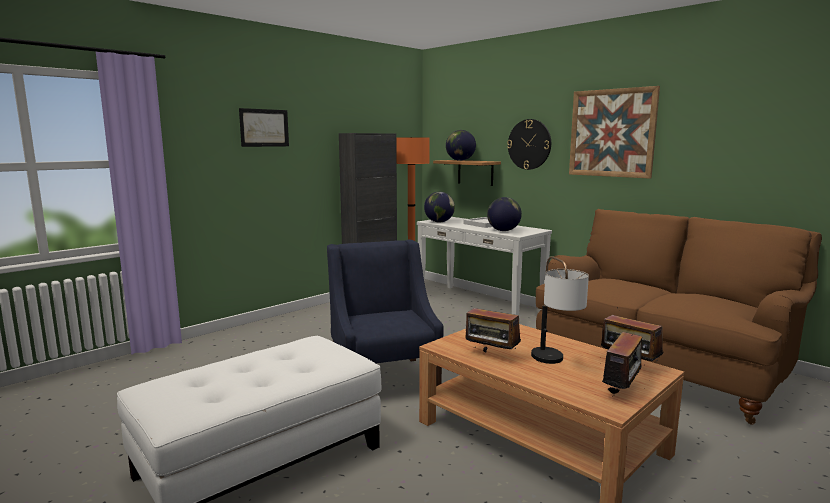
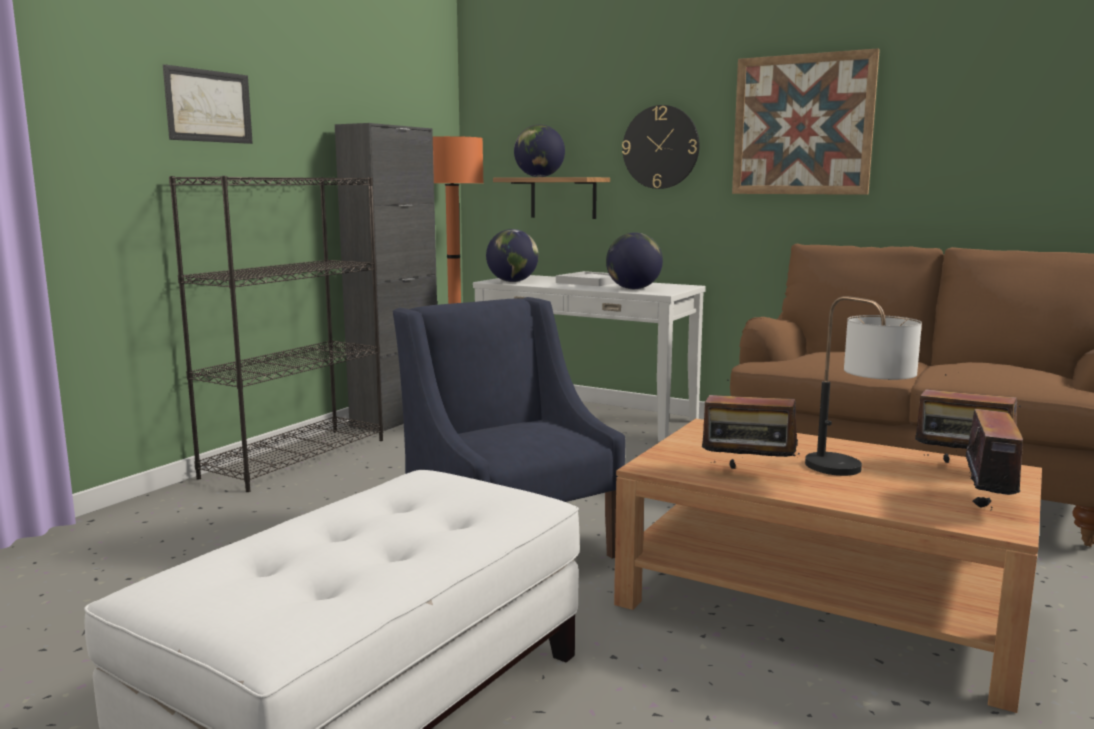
camera: 15 degrees left, 0 degrees up
(306, 316) = (296, 457): none -> black bookcase

